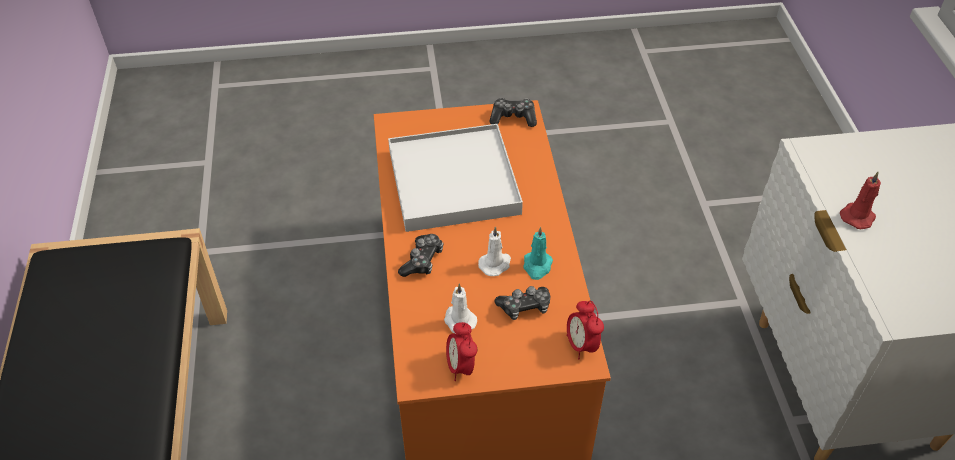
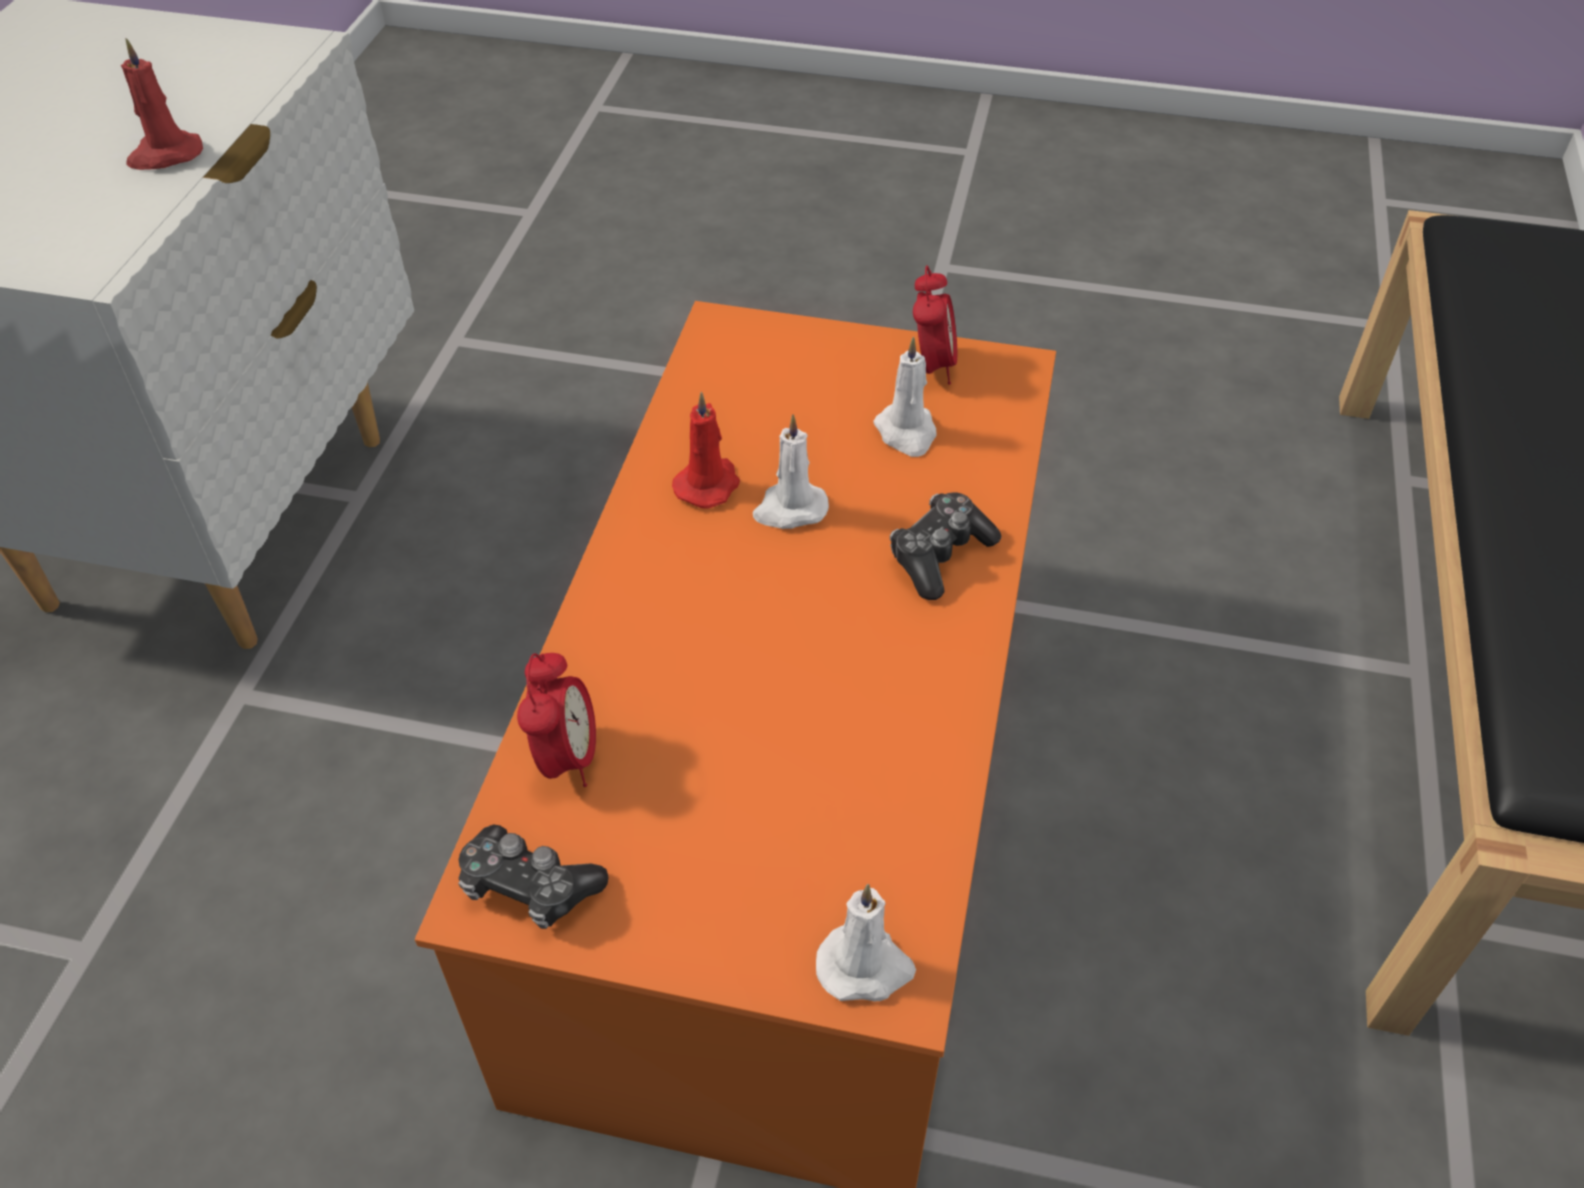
camera: 160 degrees left, 0 degrees up
(402, 125) = (865, 967): none -> white candle
(453, 181) = (795, 726): white tray -> none
(524, 307) = (774, 423): game controller -> none
(537, 266) = (708, 484): turquoise candle -> red candle
(581, 345) = (711, 347): alarm clock -> alarm clock (566, 758)

